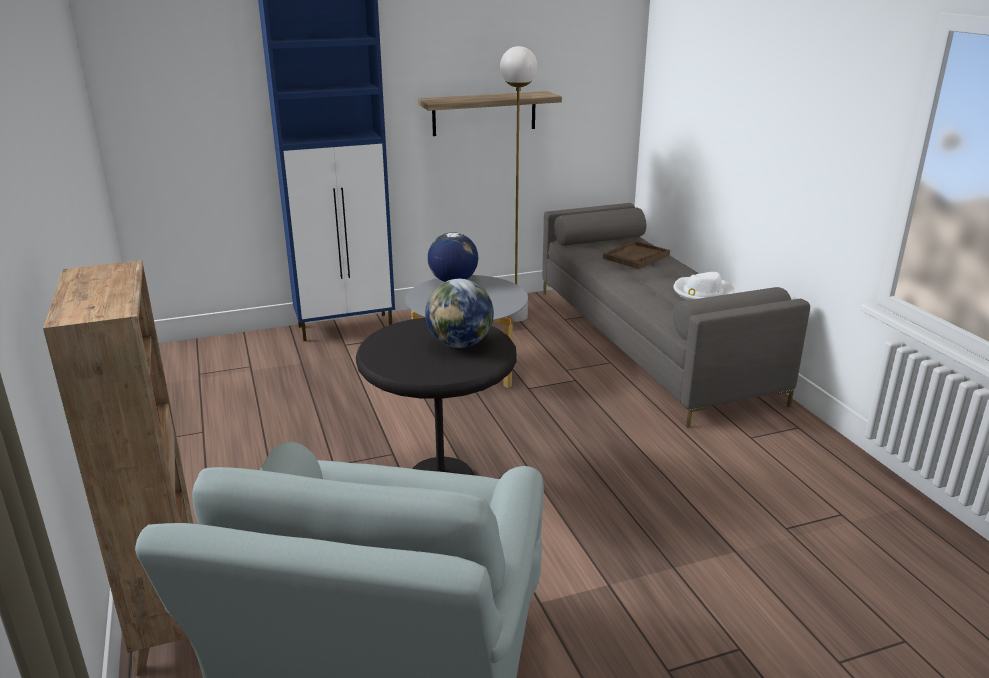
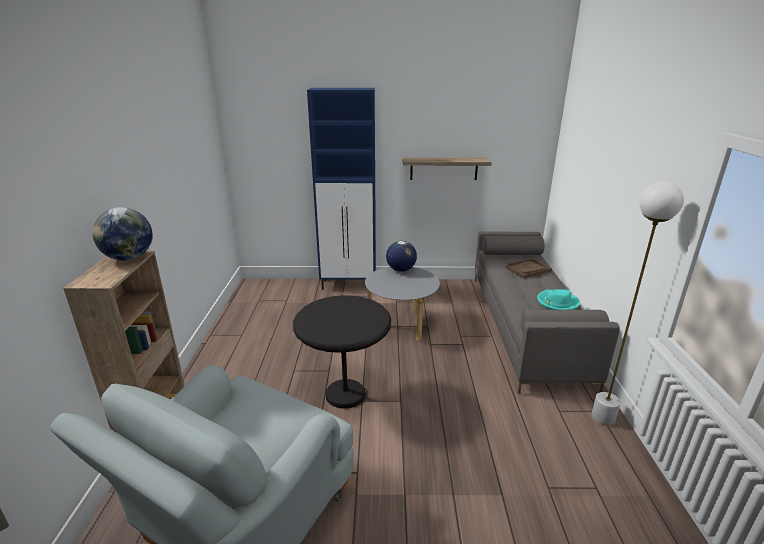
camera: 20 degrees right, 0 degrees up
(460, 344) = (357, 317): globe -> globe (129, 258)
(515, 317) = (449, 294): white floor lamp -> white floor lamp (603, 417)
(702, 292) = (557, 302): white hat -> turquoise hat

